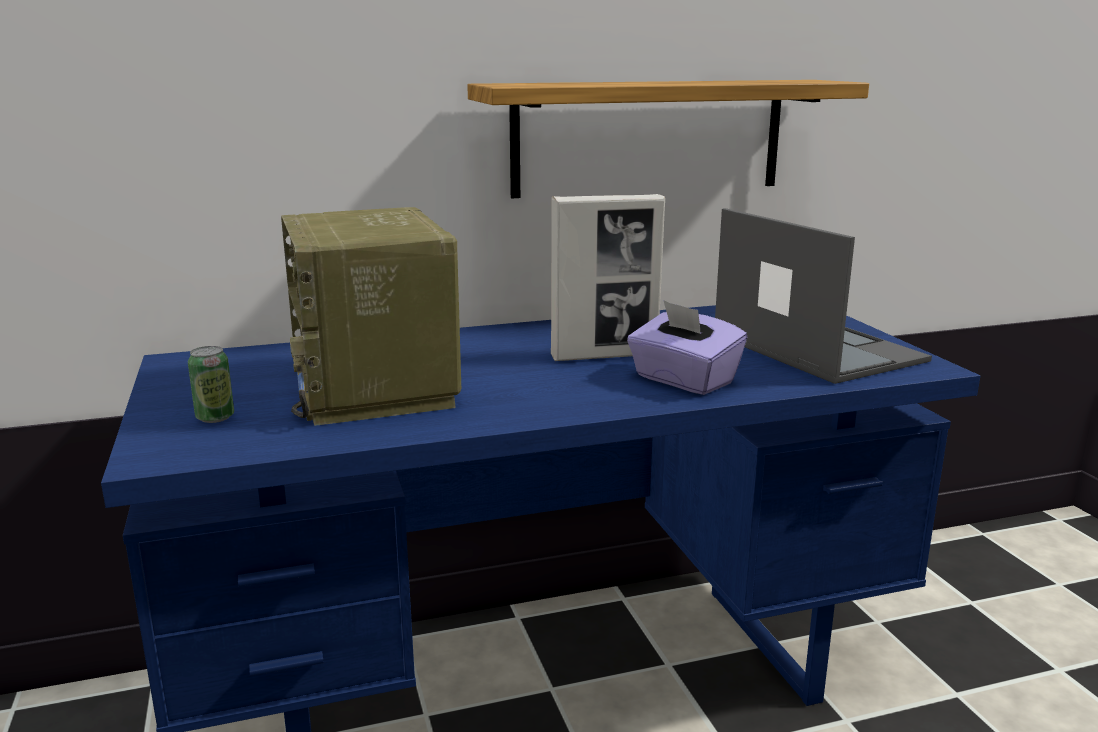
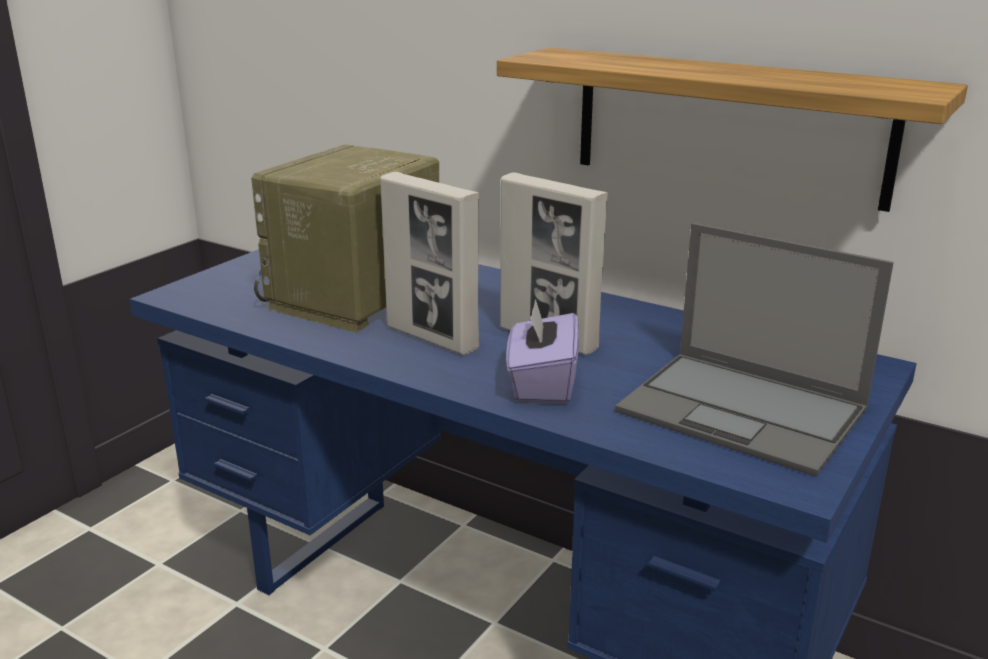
camera: 50 degrees right, 5 degrees up
(215, 417) = (245, 283): can -> none
(527, 387) = (432, 338): none -> picture frame
(814, 347) = (745, 411): laptop -> laptop turned 105 degrees clockwise

